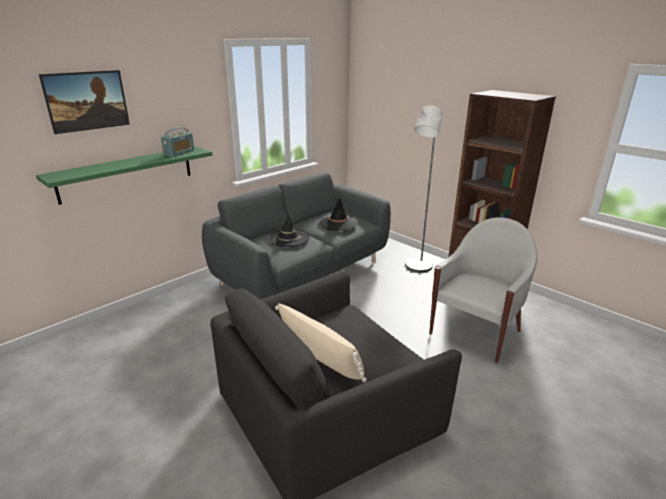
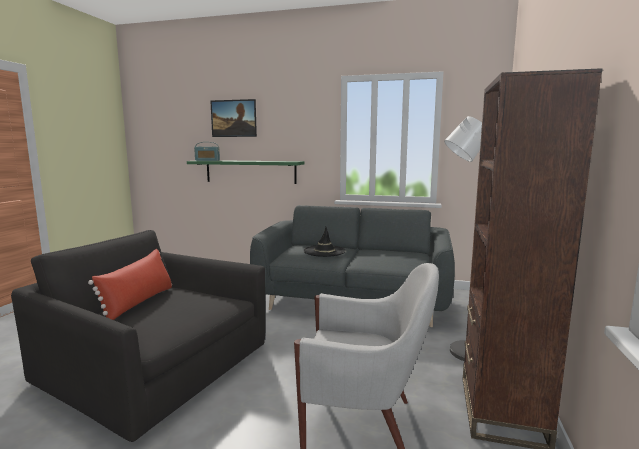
camera: 60 degrees right, 15 degrees down
(179, 153) = (280, 161): radio -> radio (207, 160)
(321, 358) = (139, 302): beige pillow -> red pillow
(338, 223) = (387, 258): black hat -> none

